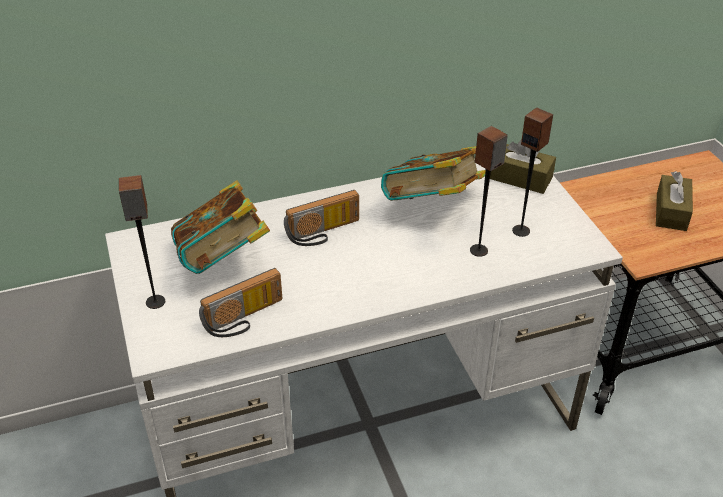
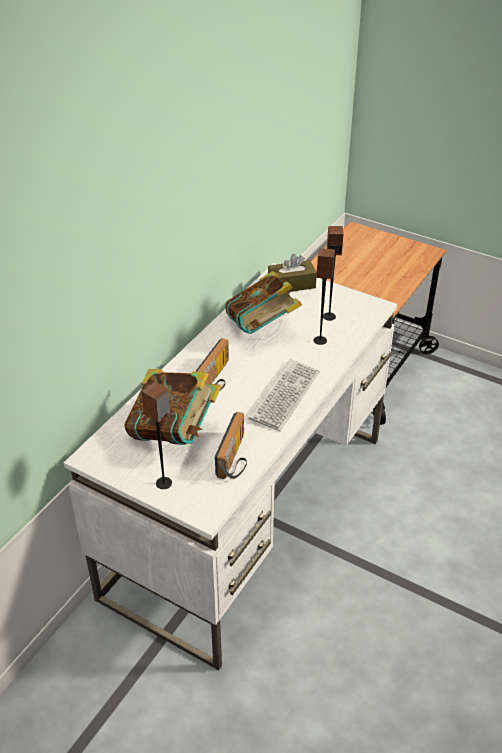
camera: 40 degrees left, 0 degrees up
(369, 286) = (285, 395): none -> keyboard
(671, 212) = (370, 268): brown tissue box -> none

